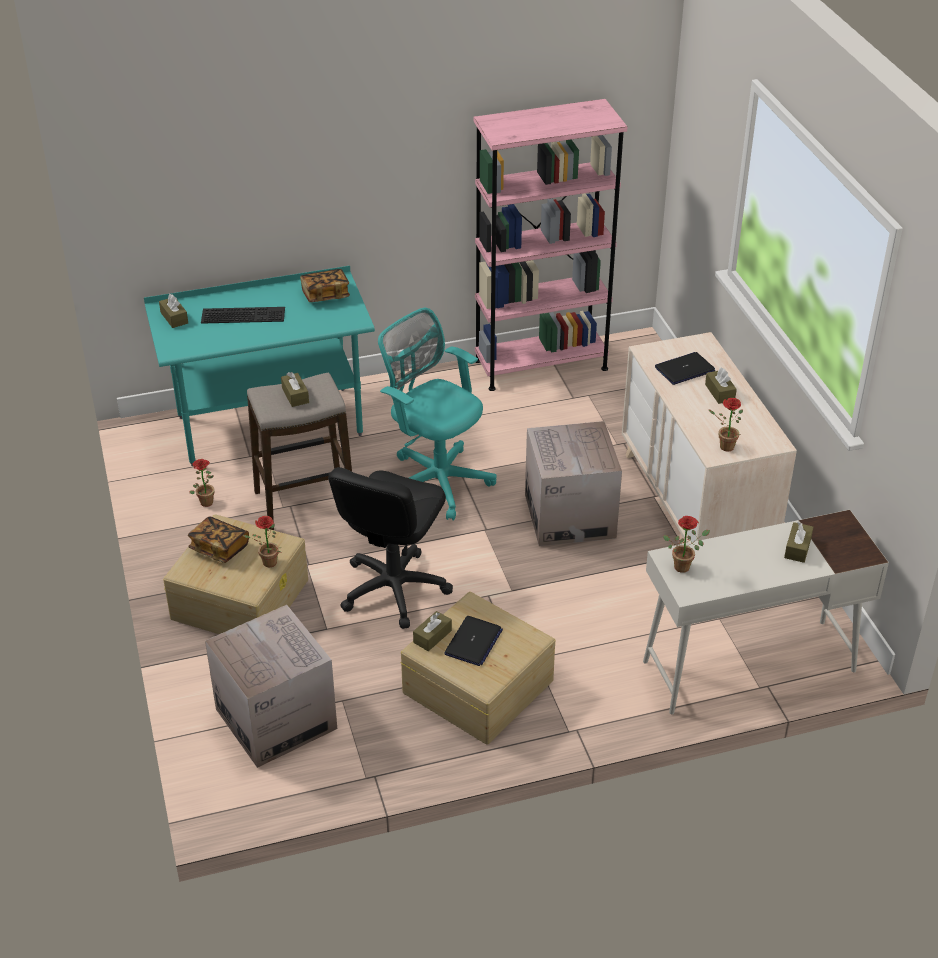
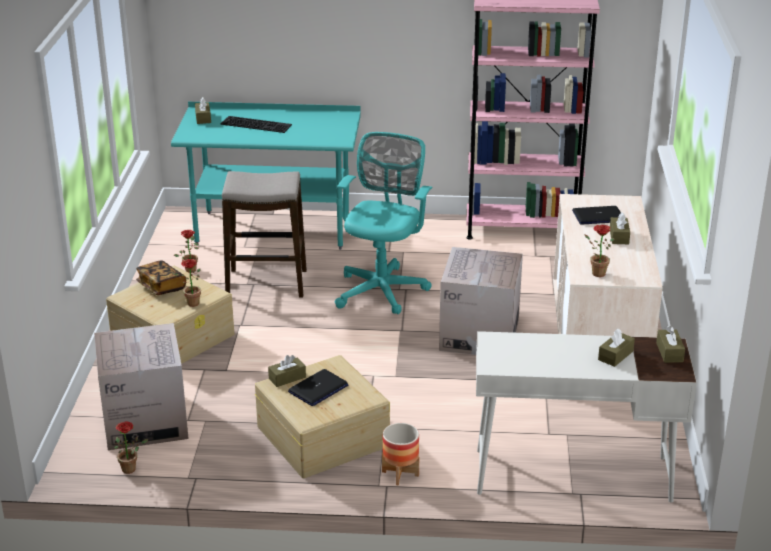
camera: 20 degrees right, 10 degrees down
(295, 395) = (261, 181): brown tissue box -> brown tissue box (669, 352)
(325, 295) = (329, 122): book -> none
(393, 589) = (298, 355): black office chair -> none
(436, 479) = (382, 289): turquoise office chair -> turquoise office chair turned 45 degrees clockwise
(582, 711) = (400, 473): none -> planter
(684, 565) = (502, 347): potted plant -> potted plant (132, 468)

